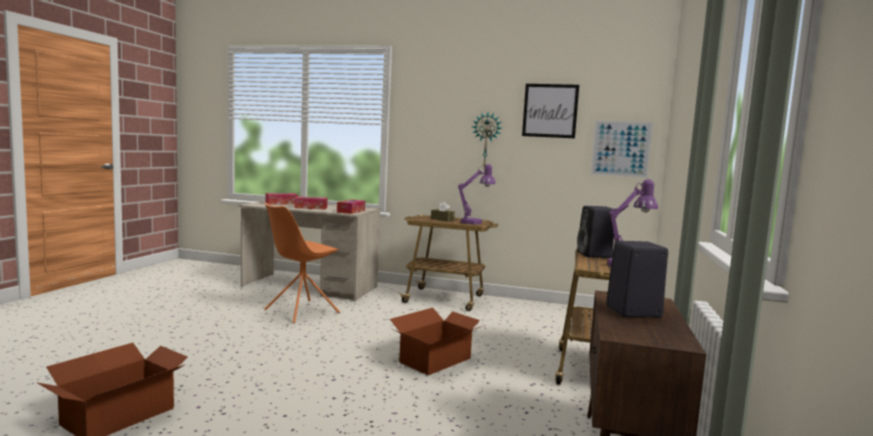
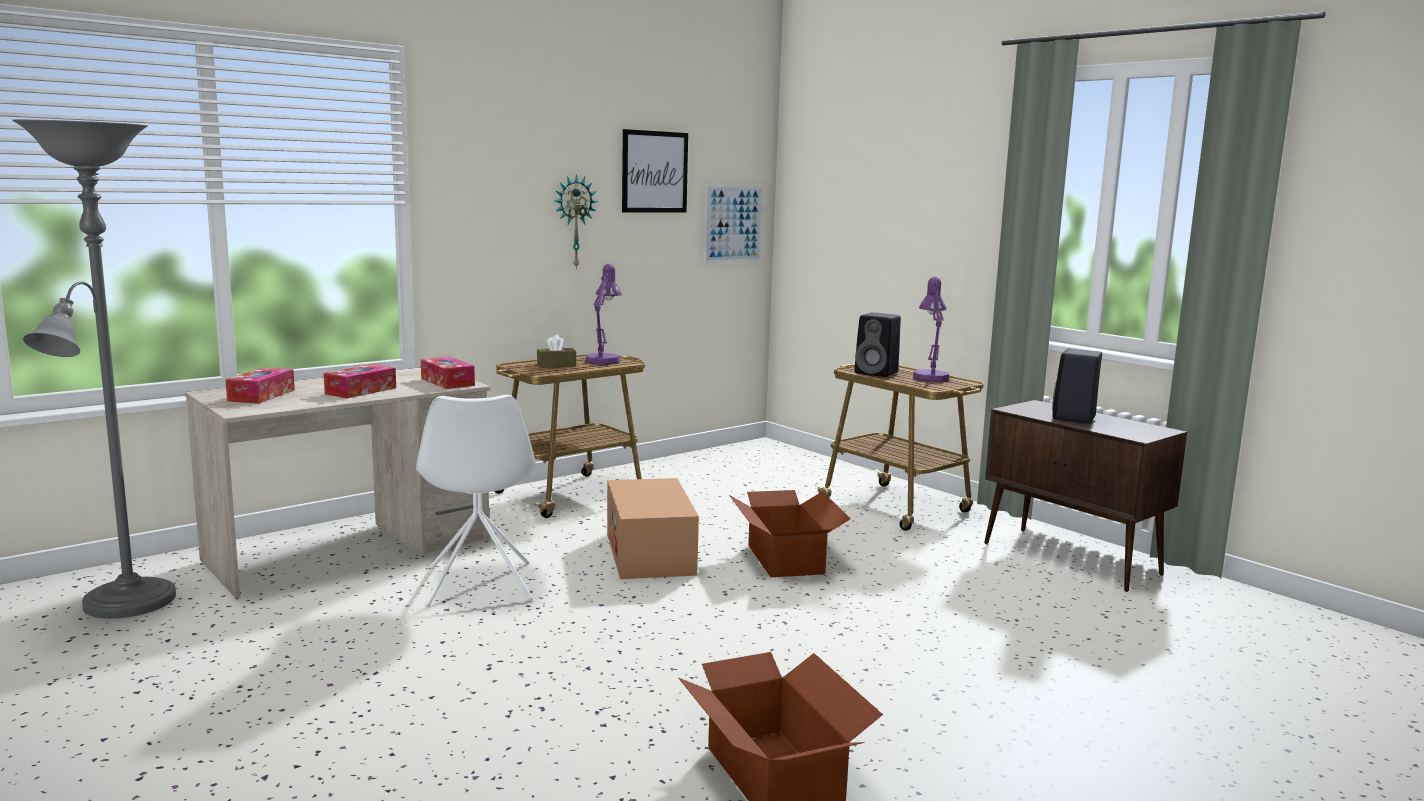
camera: 55 degrees left, 5 degrees up
(220, 277) = (124, 606): none -> grey floor lamp
(300, 311) = (479, 585): orange chair -> white chair
(390, 330) = (650, 553): none -> cardboard box

